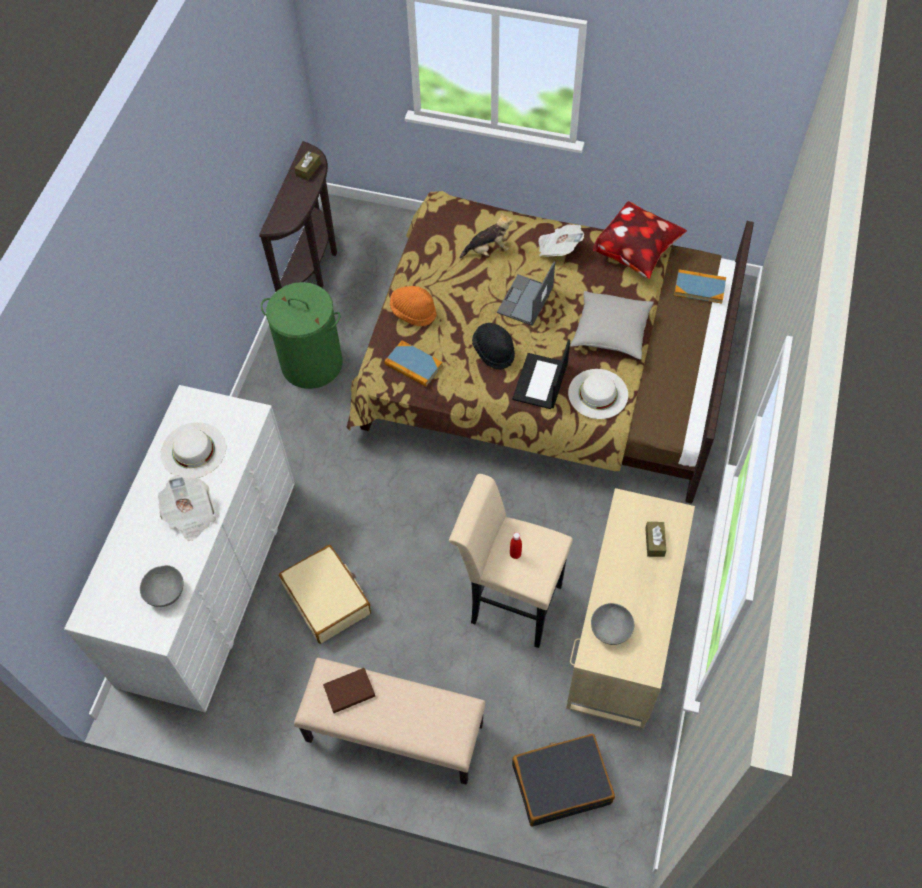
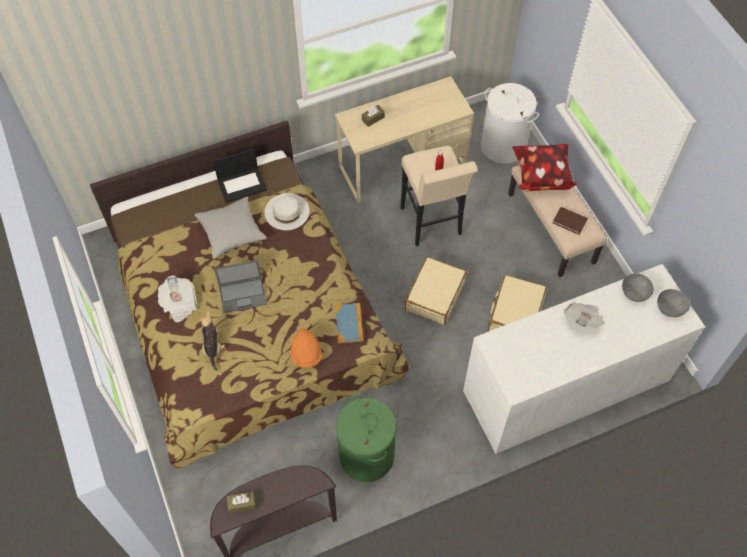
camera: 130 degrees left, 0 degrees up
(193, 450) = (544, 355): white hat -> none
(418, 536) = (434, 295): none -> beige suitcase
(488, 250) = (213, 347): plush toy -> plush toy turned 45 degrees clockwise
(494, 351) = (300, 285): black hat -> none
(540, 382) = (303, 245): laptop -> laptop (242, 184)
(561, 783) = (503, 146): black suitcase -> white laundry basket
(611, 630) = (440, 109): grey bowl -> grey bowl (670, 308)
(637, 253) = (149, 256): pillow -> pillow (540, 176)
(699, 288) = (154, 209): book -> none

